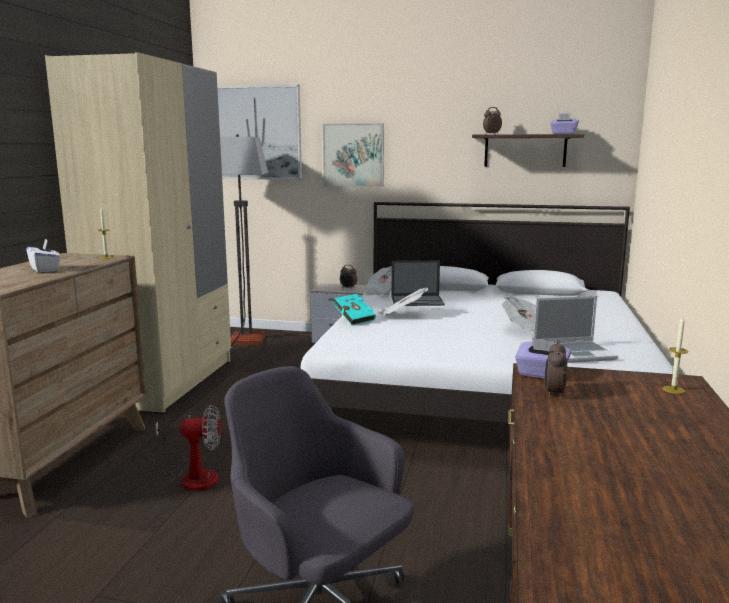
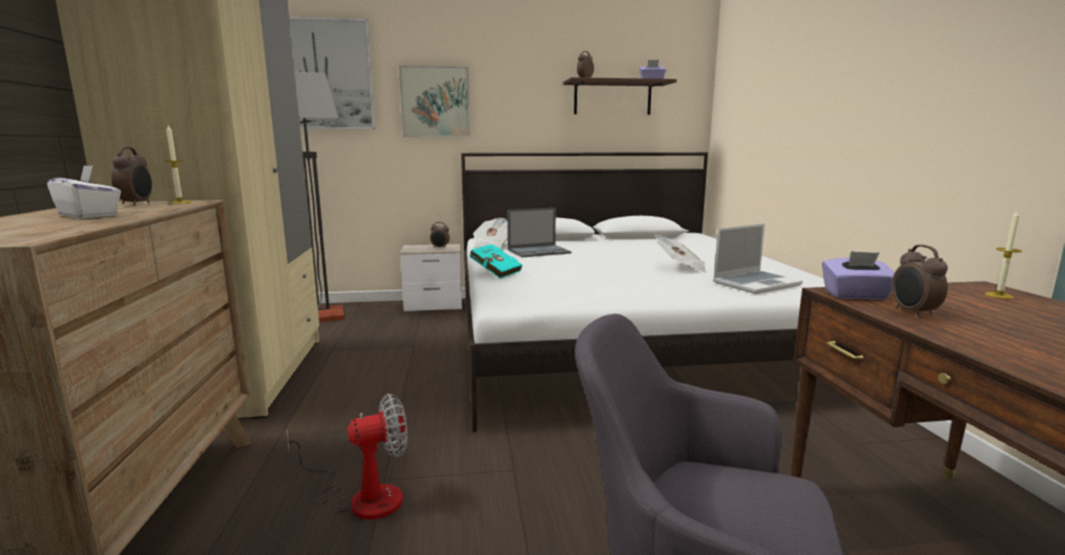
camera: 20 degrees left, 0 degrees up
(81, 258) = (137, 204): none -> alarm clock
(402, 315) = (541, 264): newspaper -> none

